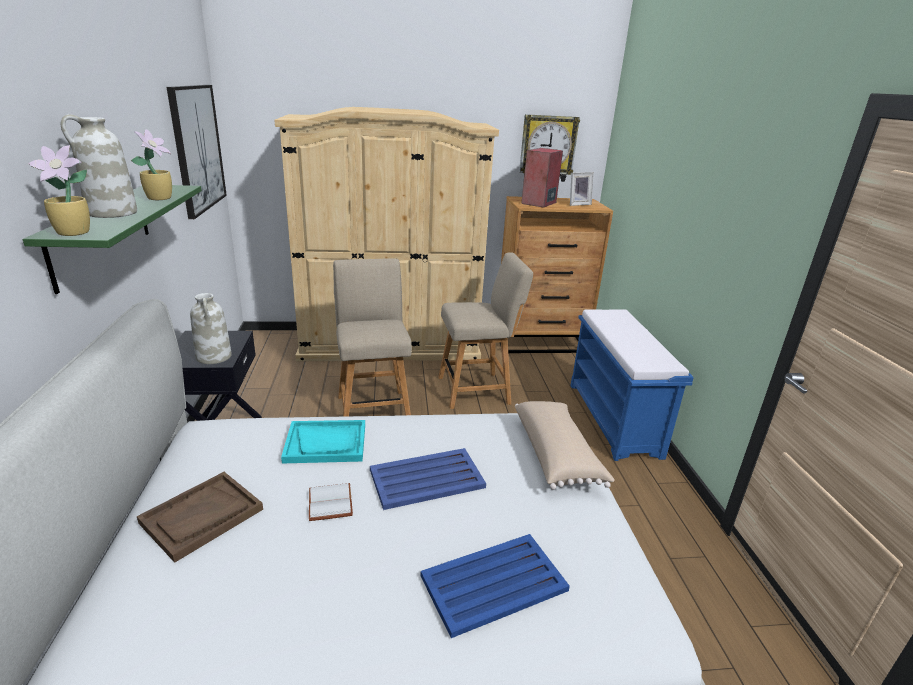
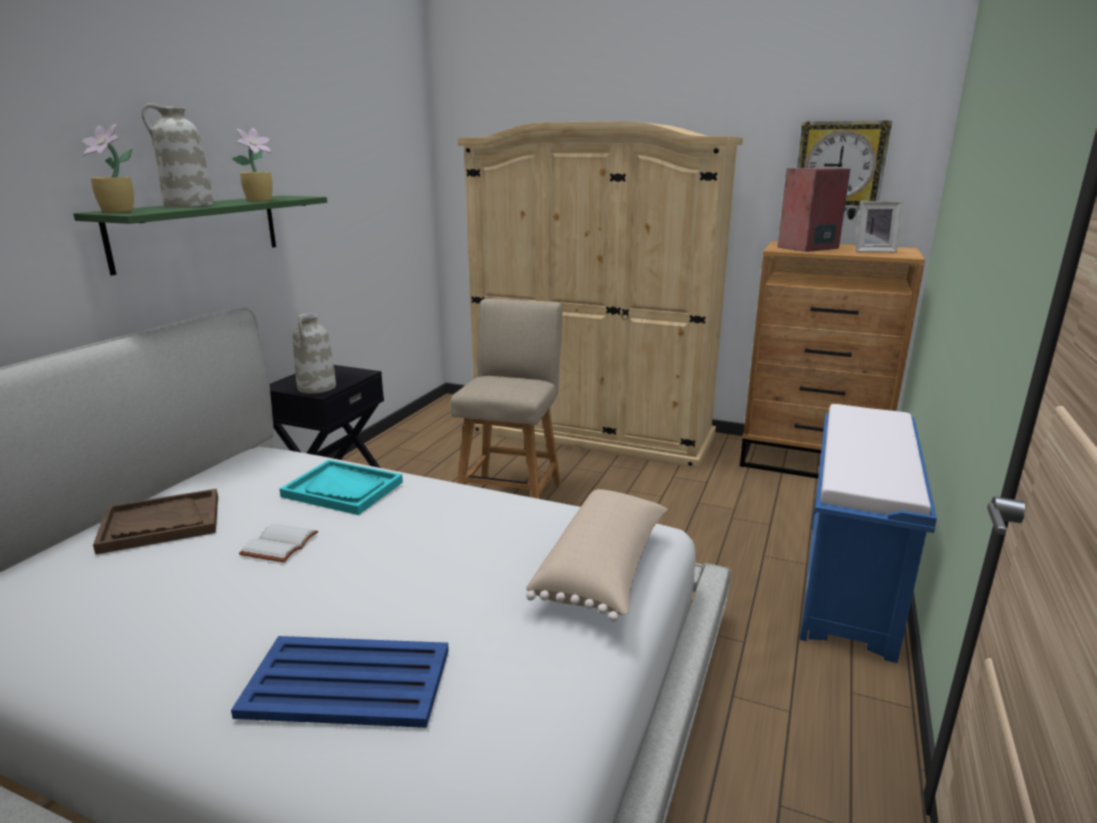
camera: 30 degrees right, 5 degrees down
(197, 148) = (386, 174): picture -> none
(428, 479) = (406, 551): blue tray -> none
(477, 390) = (662, 502): beige chair -> none

